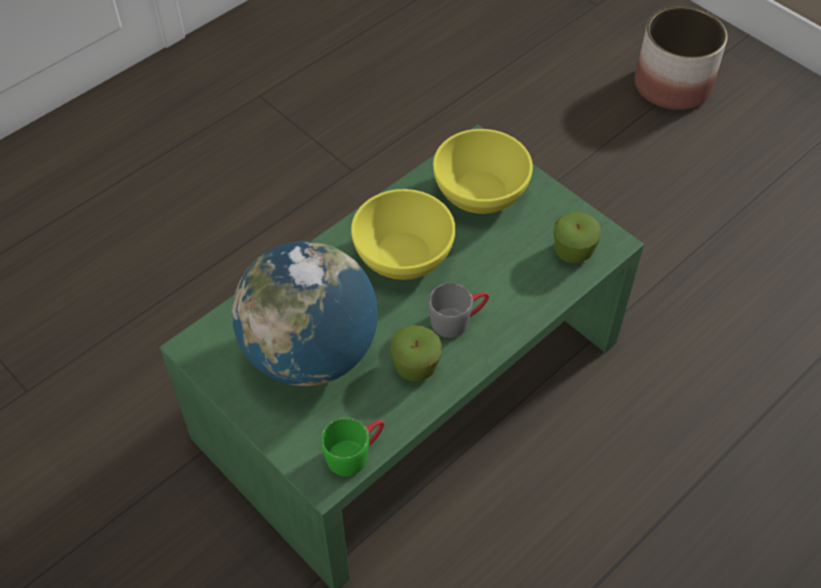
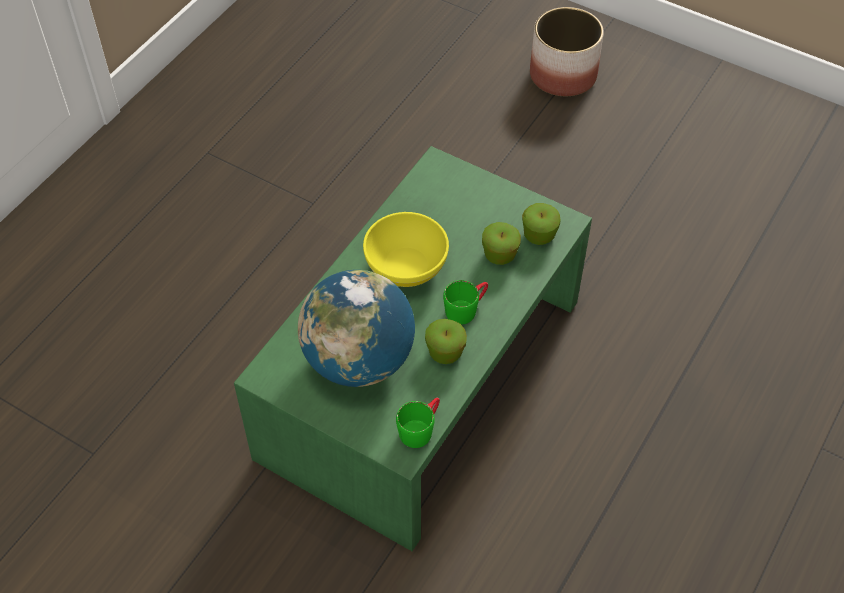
camera: 15 degrees left, 0 degrees up
(458, 319) = (466, 308): grey mug -> green mug
(480, 192) = (451, 202): yellow bowl -> none
(518, 264) = (500, 254): none -> apple

